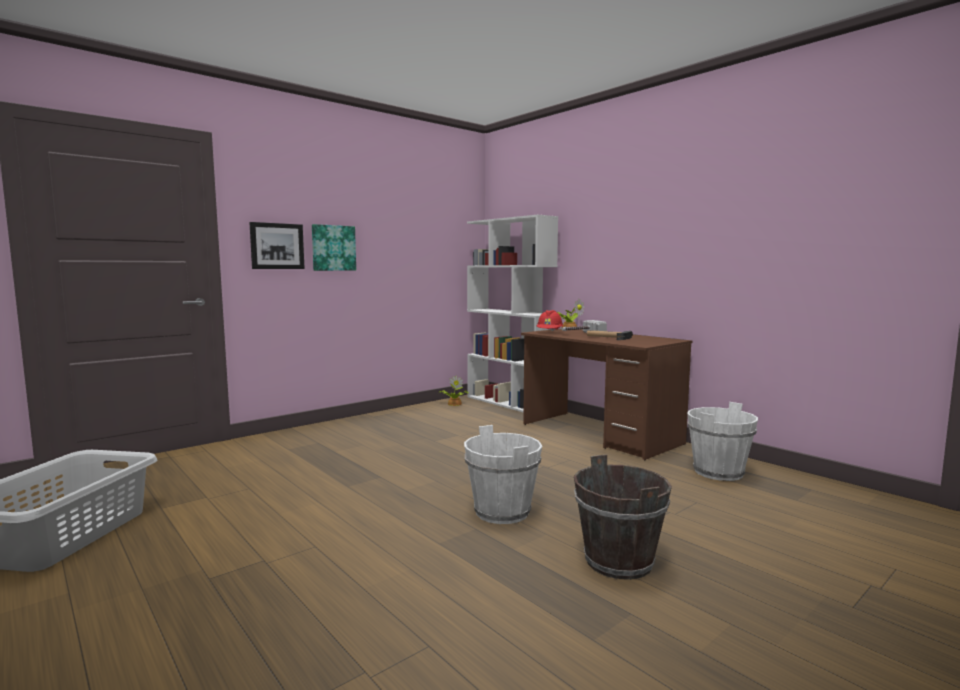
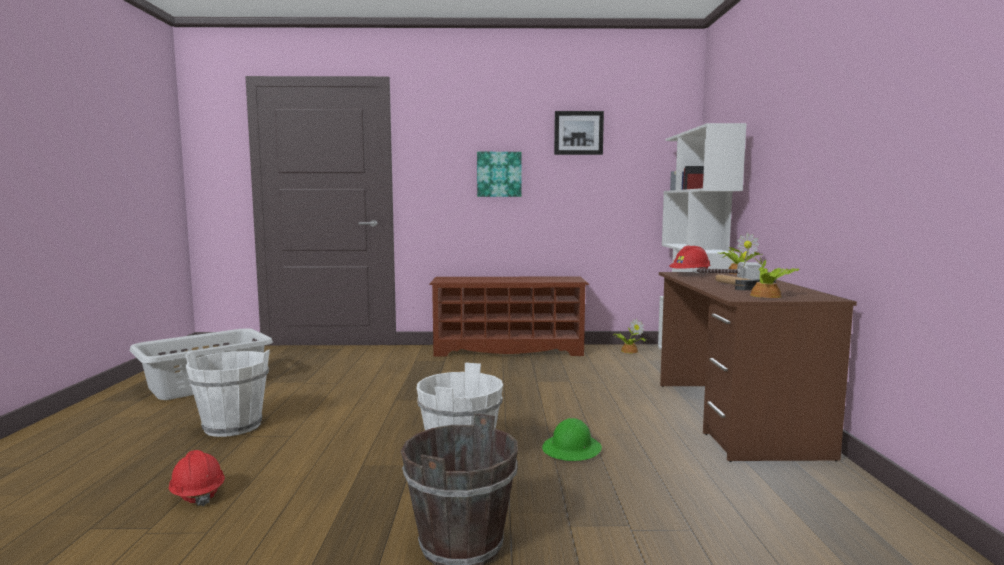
camera: 40 degrees right, 0 degrees up
(277, 246) = (442, 174): picture -> picture (578, 133)
(342, 627) = (197, 494): none -> red hard hat
(359, 421) = (509, 350): none -> brown shoe rack
(556, 480) = (572, 449): none -> green hard hat
(647, 342) = (767, 296): none -> potted plant
(718, 472) = (811, 509): white bucket -> white bucket (232, 426)

